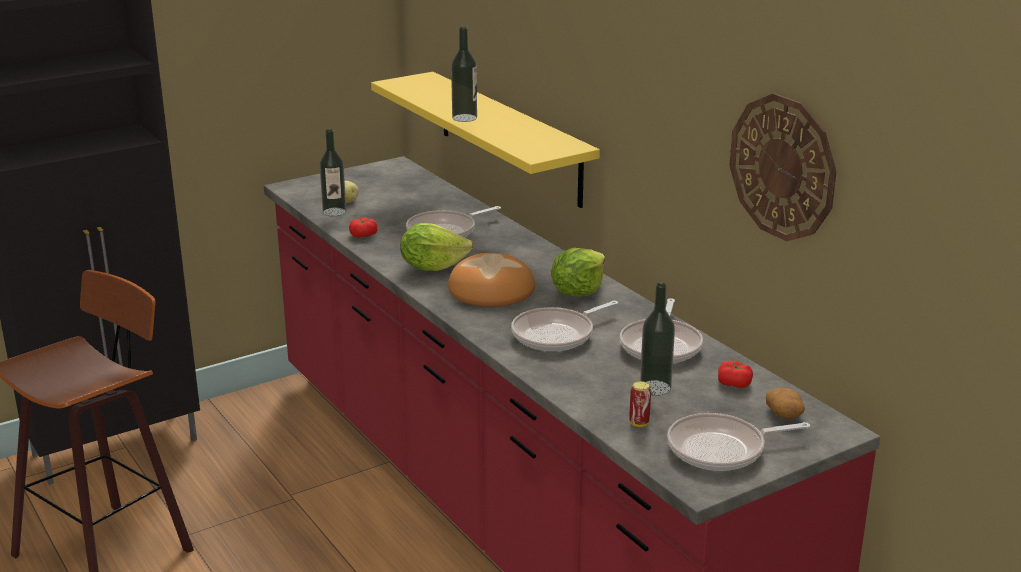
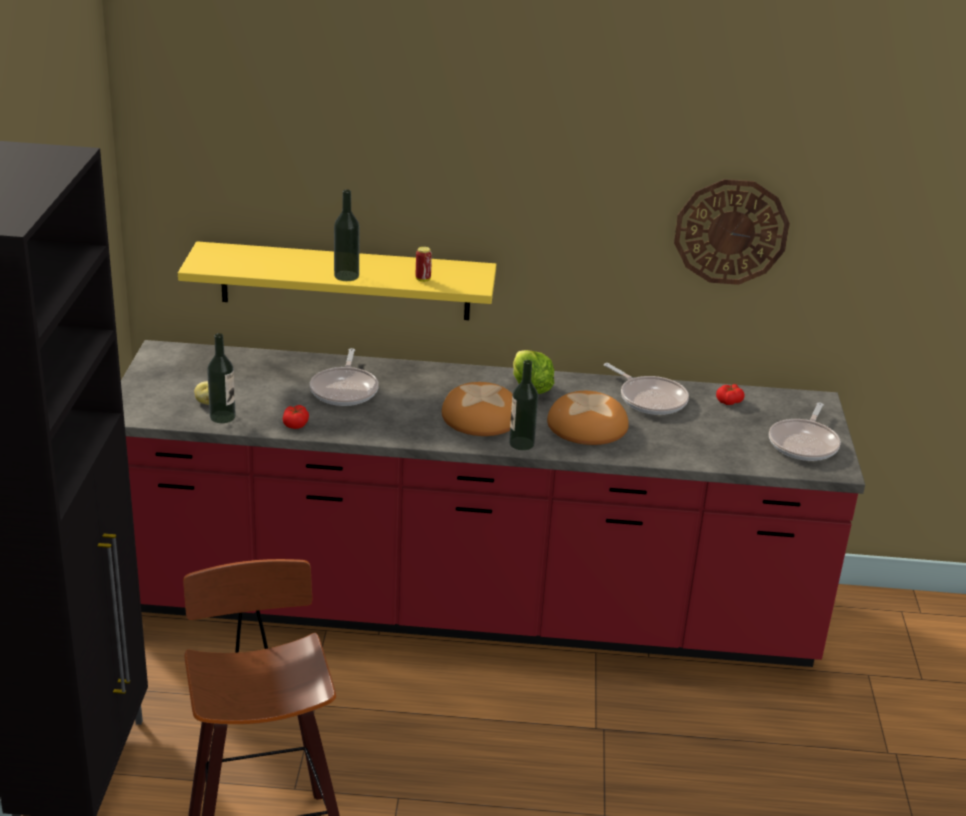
camera: 55 degrees left, 5 degrees up
(432, 267) = (405, 422): lettuce -> none
(557, 335) = (588, 425): frying pan -> bread
(639, 423) = (745, 454): can -> can (423, 279)
(655, 388) = (705, 427): bottle -> bottle (521, 443)
(784, 414) = (784, 405): potato -> none

